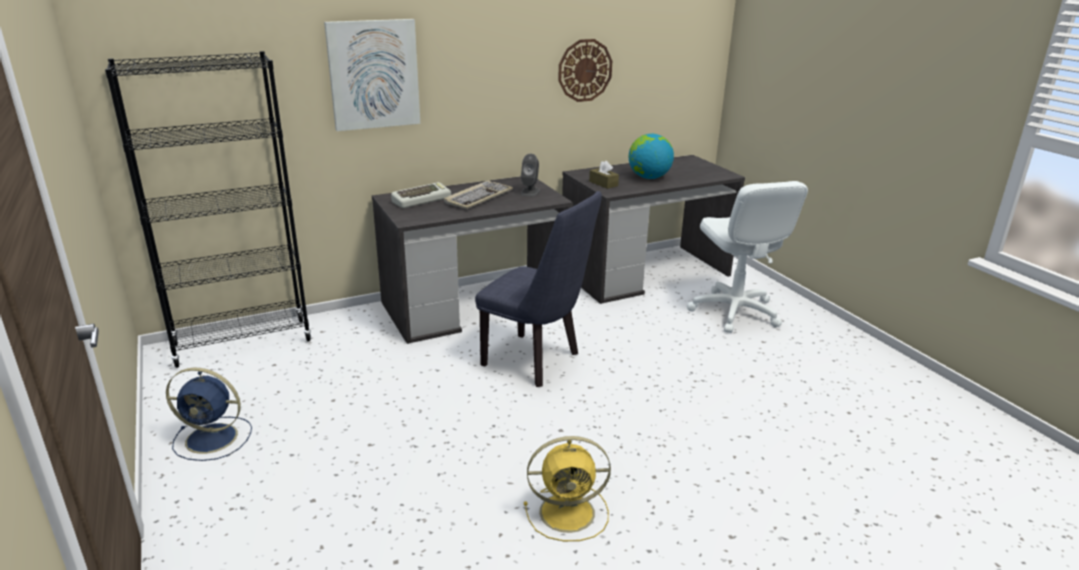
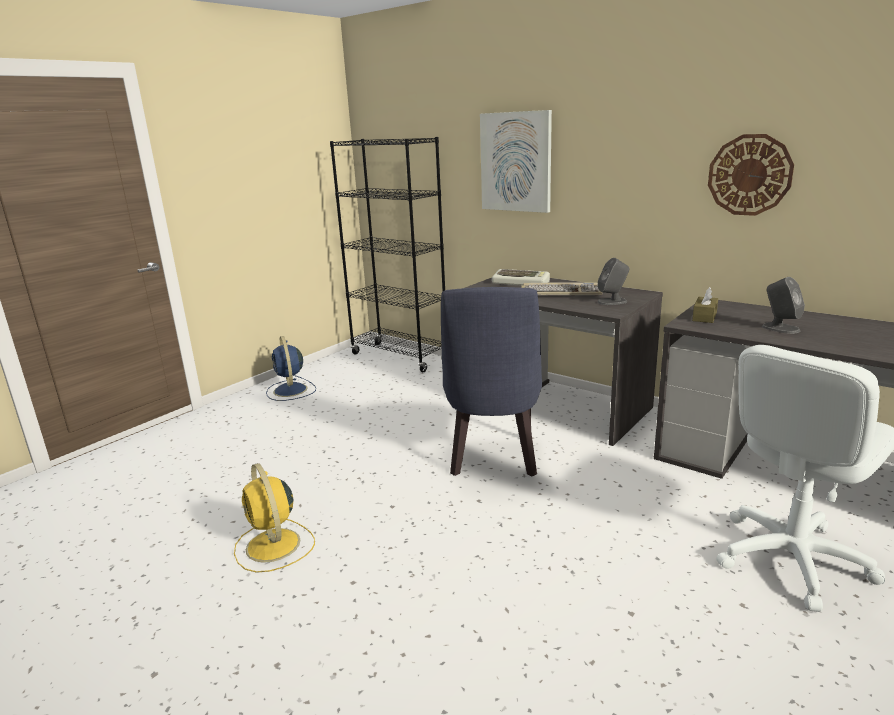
camera: 65 degrees right, 5 degrees down
(649, 177) = (780, 328): globe -> grey speaker

